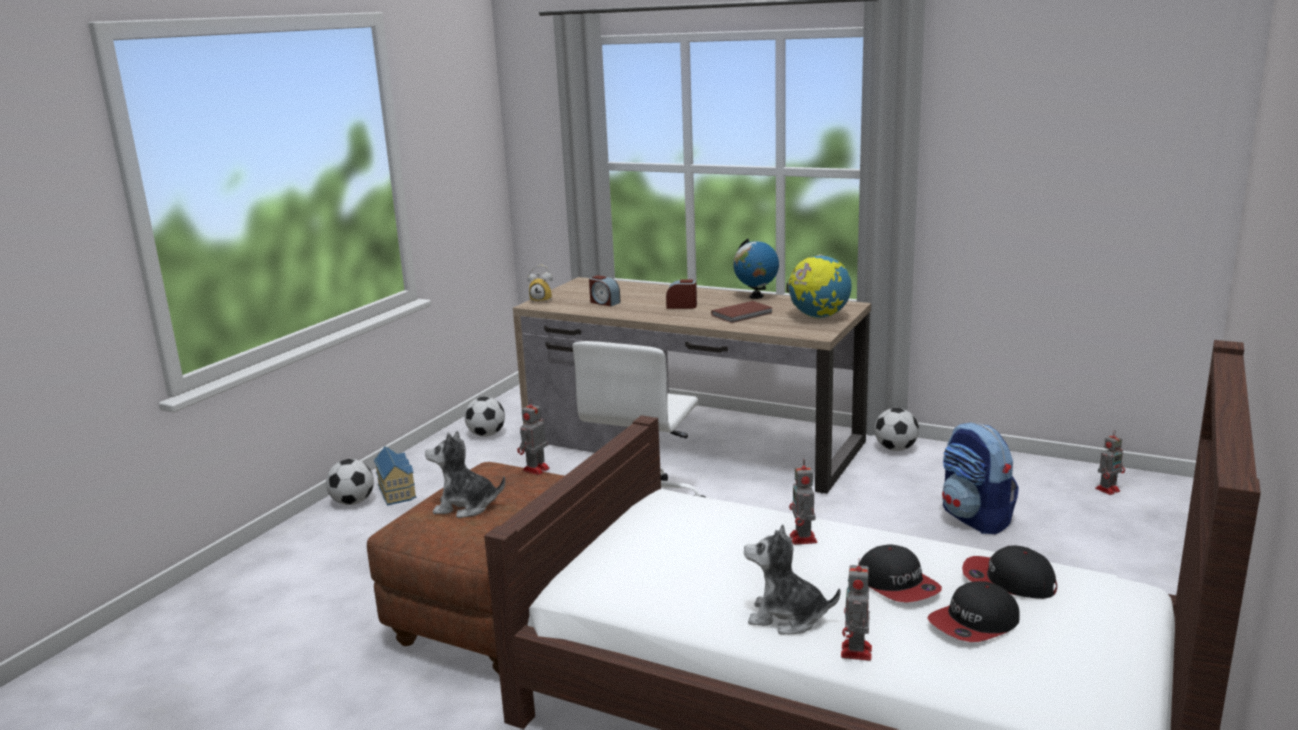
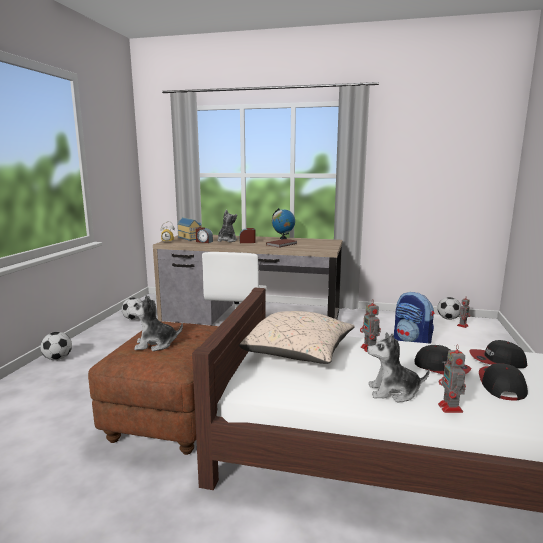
camera: 15 degrees left, 5 degrees down
(398, 491) = (86, 350): toy house -> toy house (190, 238)
(535, 470) = (192, 323): toy robot -> none
(647, 301) = (227, 240): none -> plush toy
(682, 536) = (299, 352): none -> beige pillow
(819, 317) = (322, 244): globe -> none
(895, 449) = (354, 314): football -> football (448, 318)
(974, 623) = (501, 385): cap -> cap turned 150 degrees clockwise

